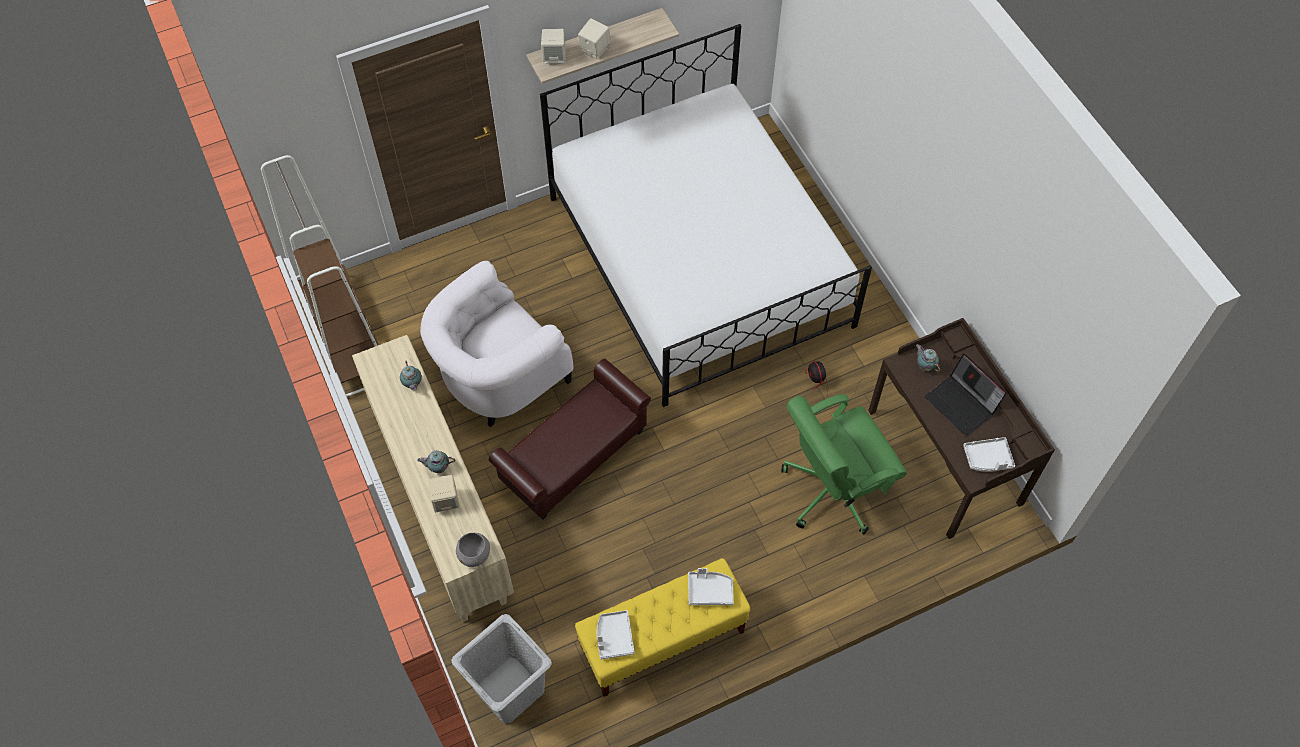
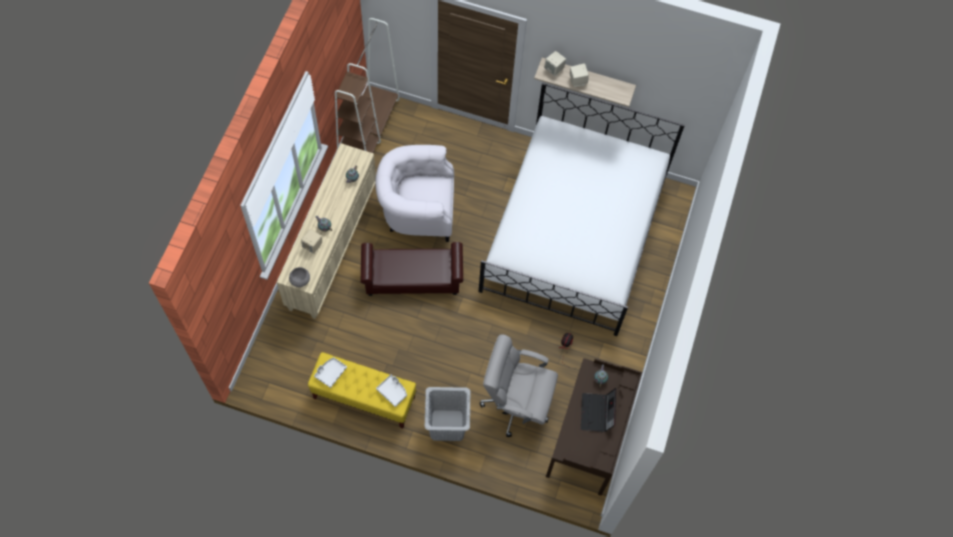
camera: 40 degrees right, 5 degrees up
(509, 689) = (278, 357): grey laundry basket -> grey laundry basket (446, 425)
(834, 489) = (516, 403): green office chair -> grey office chair
(988, 458) = (579, 449): white tray -> none

